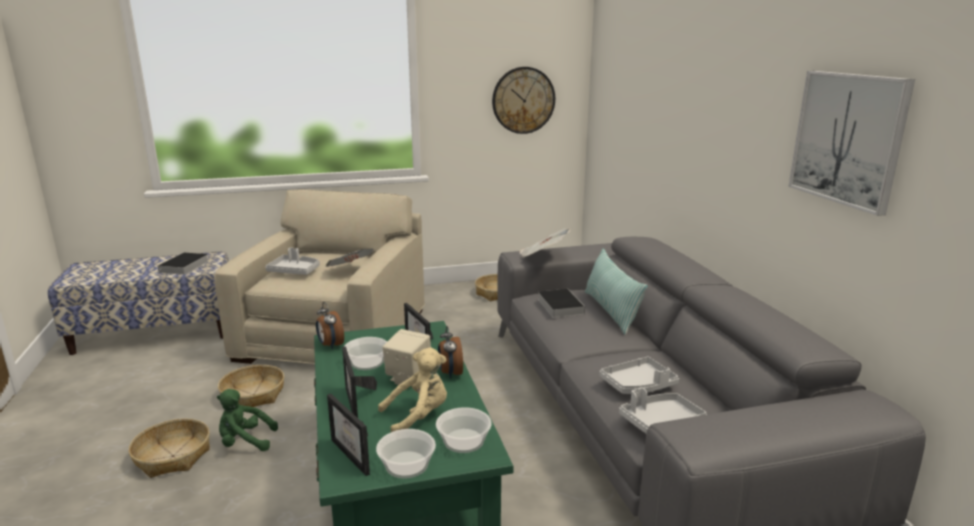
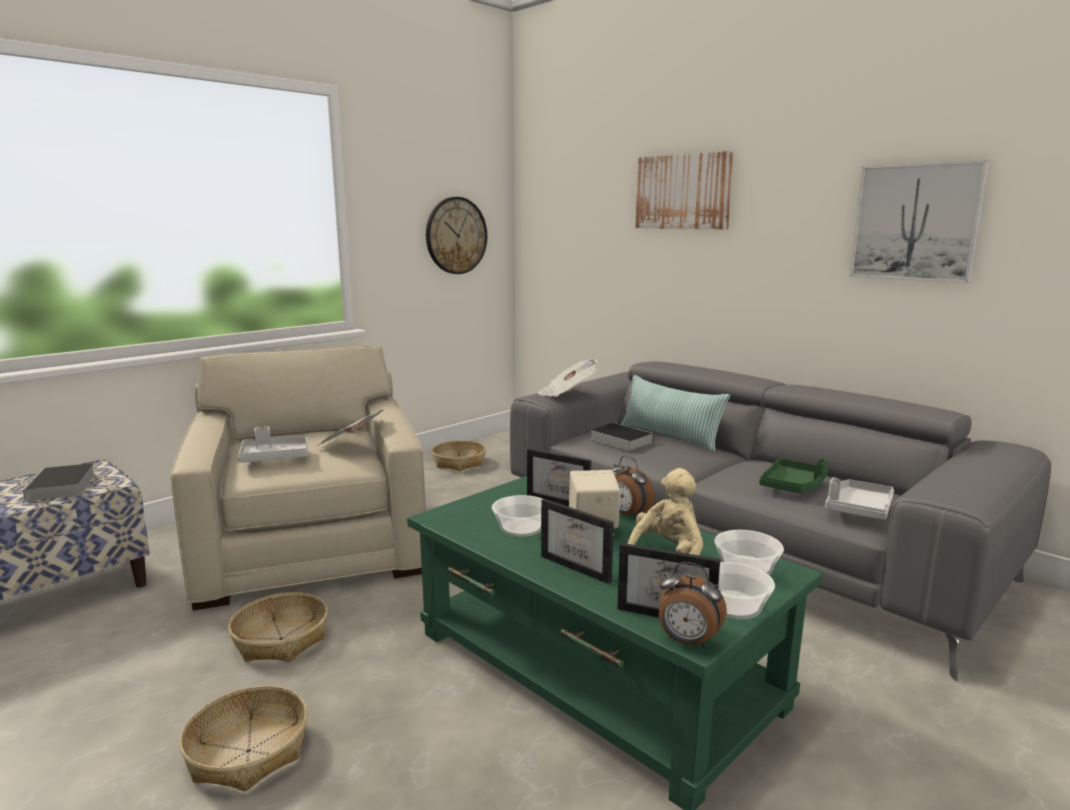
camera: 30 degrees left, 5 degrees down
(245, 442) = (341, 696): green plush toy -> none
(330, 345) = (447, 522): alarm clock -> alarm clock (687, 642)
(638, 385) = (793, 486): grey tray -> green tray
(687, 77) = (683, 192): none -> picture

